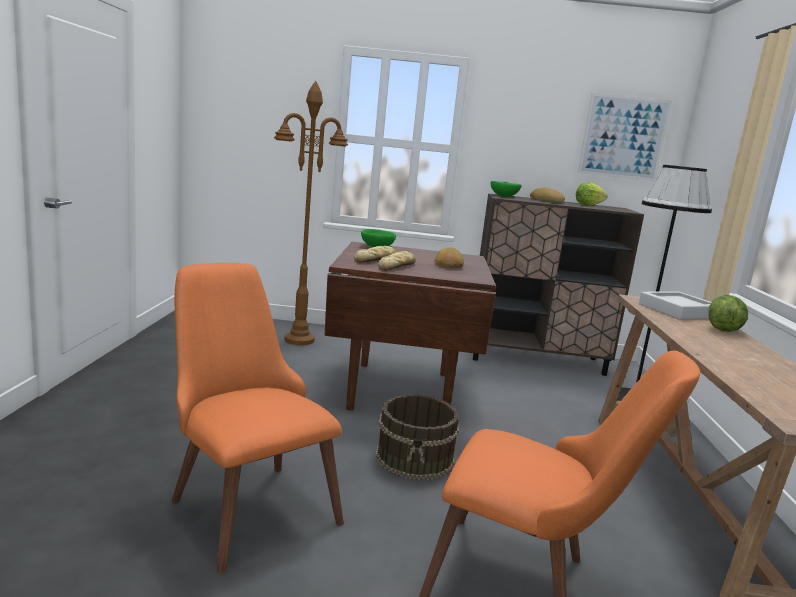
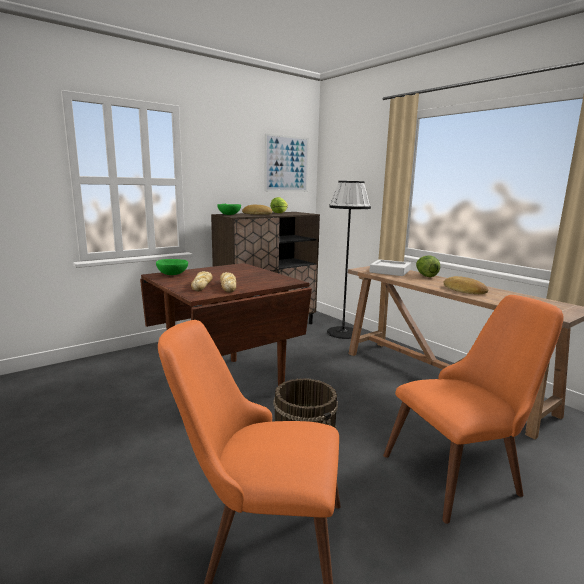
camera: 40 degrees left, 0 degrees up
(299, 340) = (90, 377): brown floor lamp -> none
(448, 264) = (246, 274): bread -> bread (464, 290)

